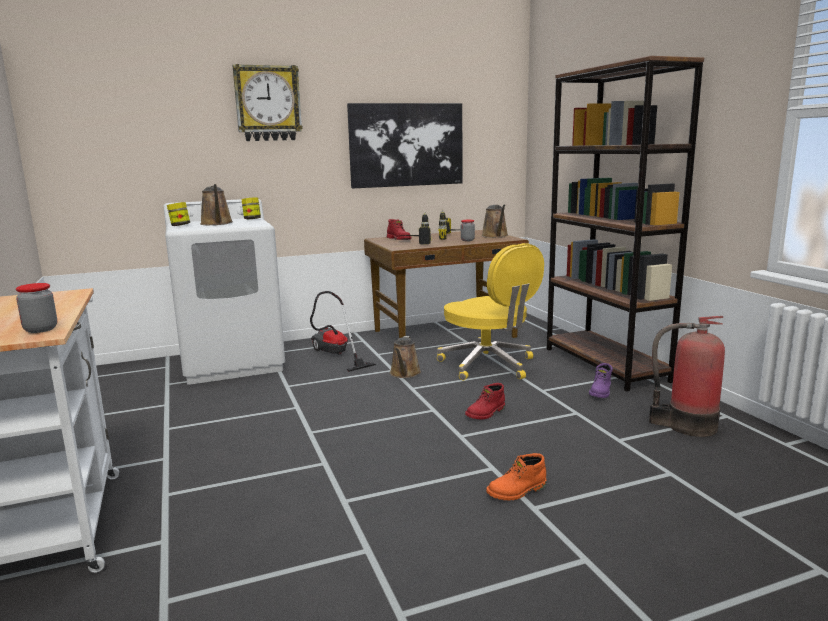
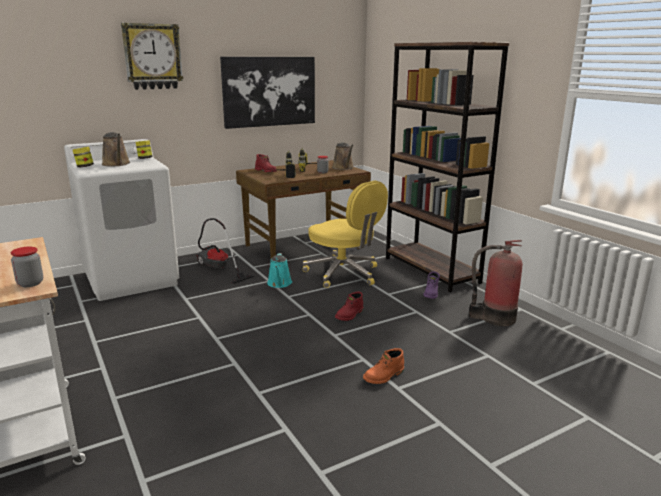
camera: 10 degrees left, 5 degrees up
(404, 374) = (279, 284): brown watering can -> turquoise watering can

